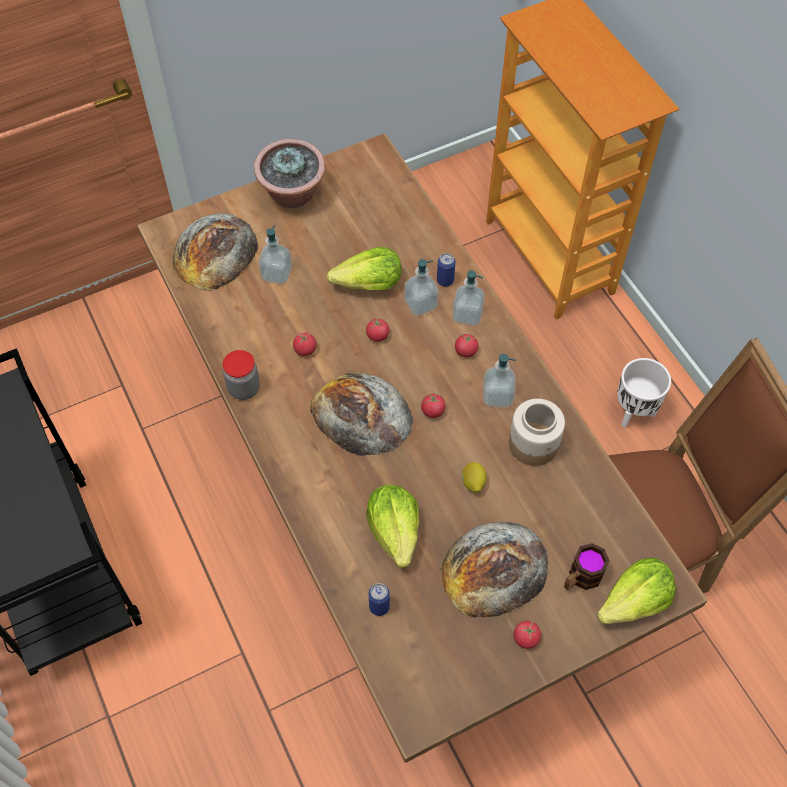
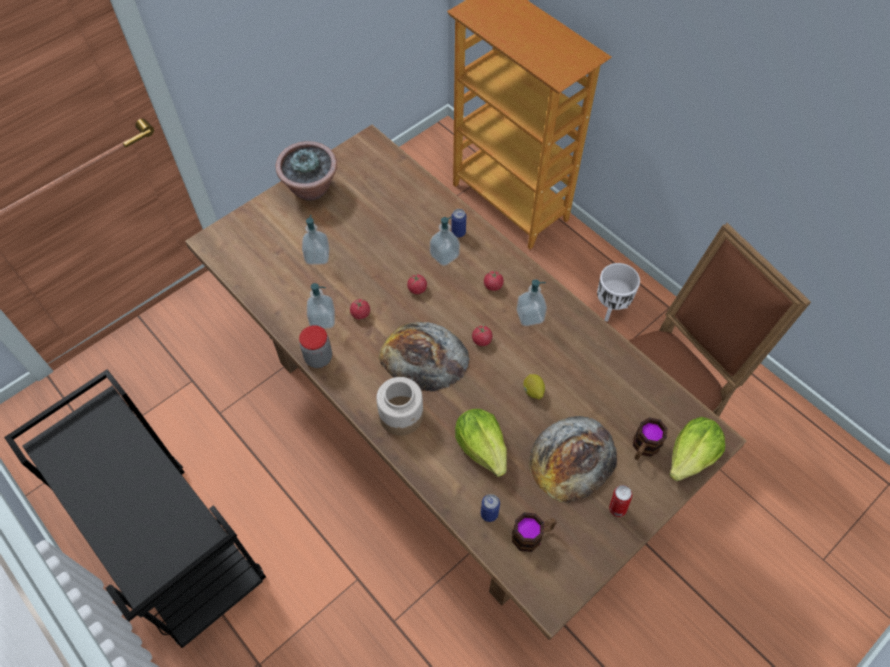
camera: 15 degrees left, 0 degrees up
(215, 251) = (259, 249): bread -> none
(369, 284) = (397, 249): lettuce -> none
(420, 643) = (532, 535): none -> mug
(467, 314) = (485, 256): soap dispenser -> soap dispenser (322, 320)
(526, 638) = (616, 508): tomato -> can
(534, 444) = (571, 348): jar -> jar (401, 415)

